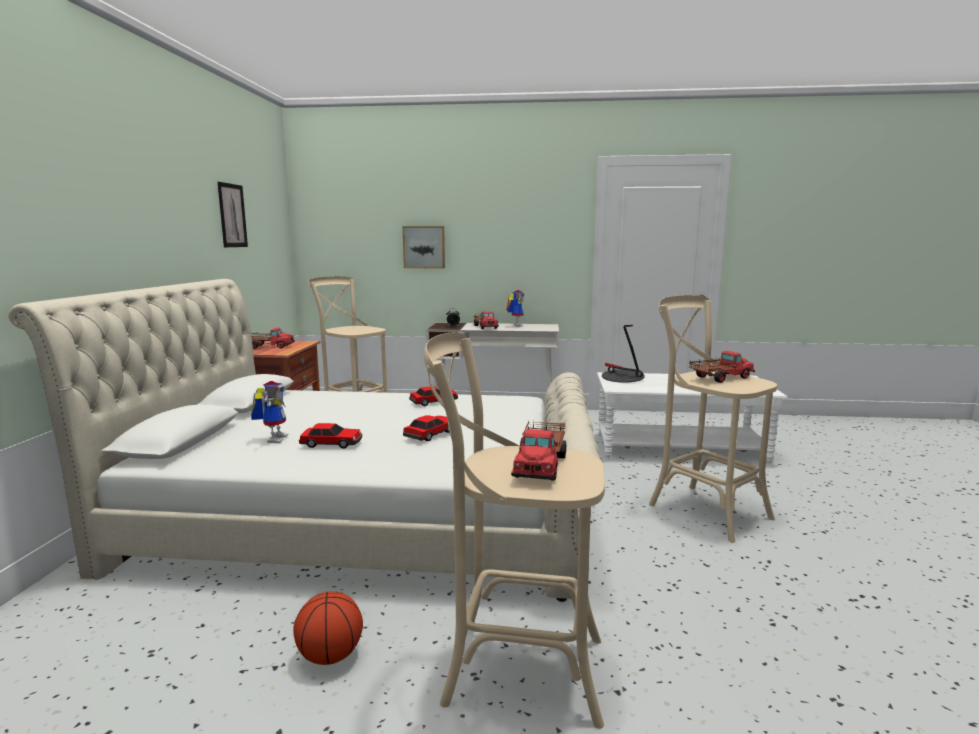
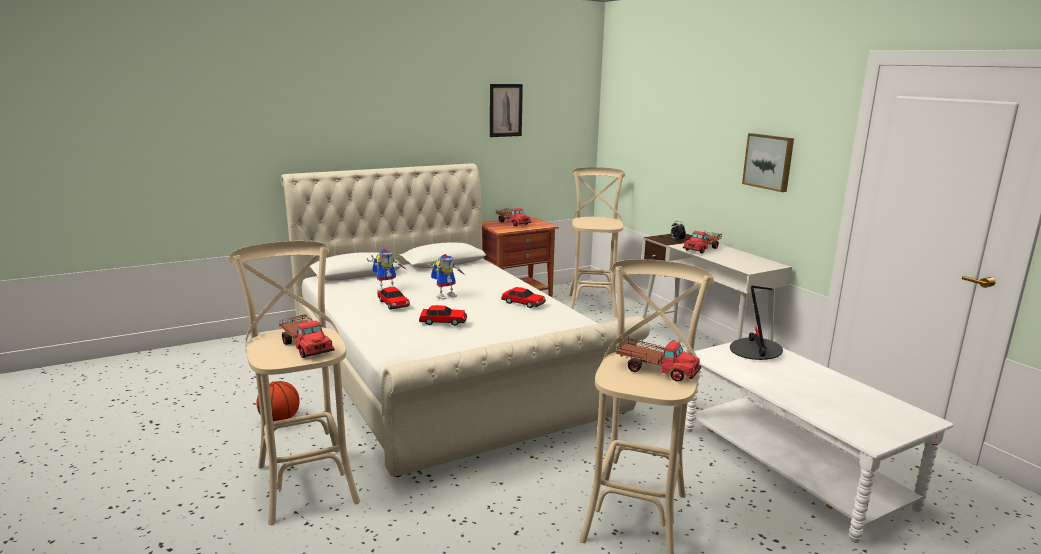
camera: 55 degrees right, 5 degrees up
(424, 247) = (684, 149): picture -> picture (769, 161)
(515, 325) = (737, 255): toy robot -> toy robot (446, 295)
(540, 464) = (306, 346): toy truck -> toy truck turned 105 degrees counterclockwise

